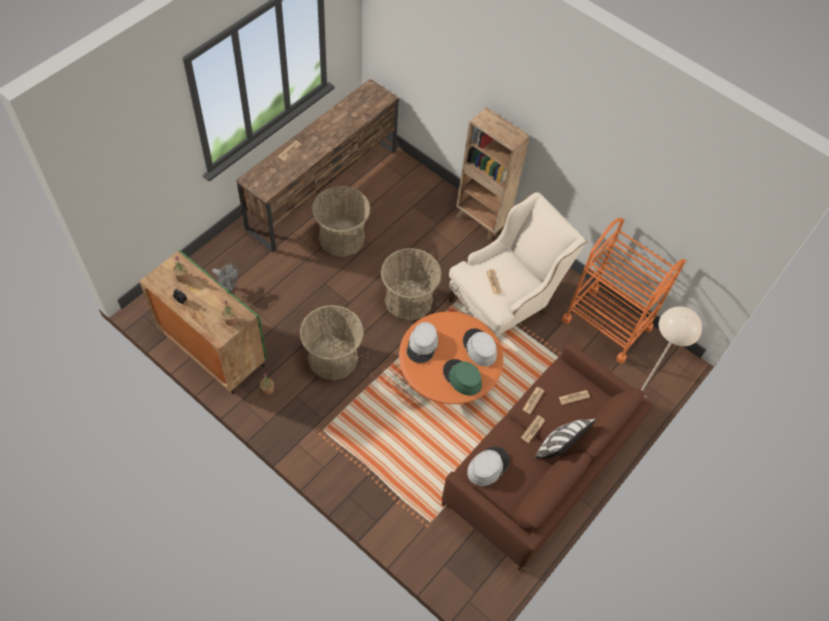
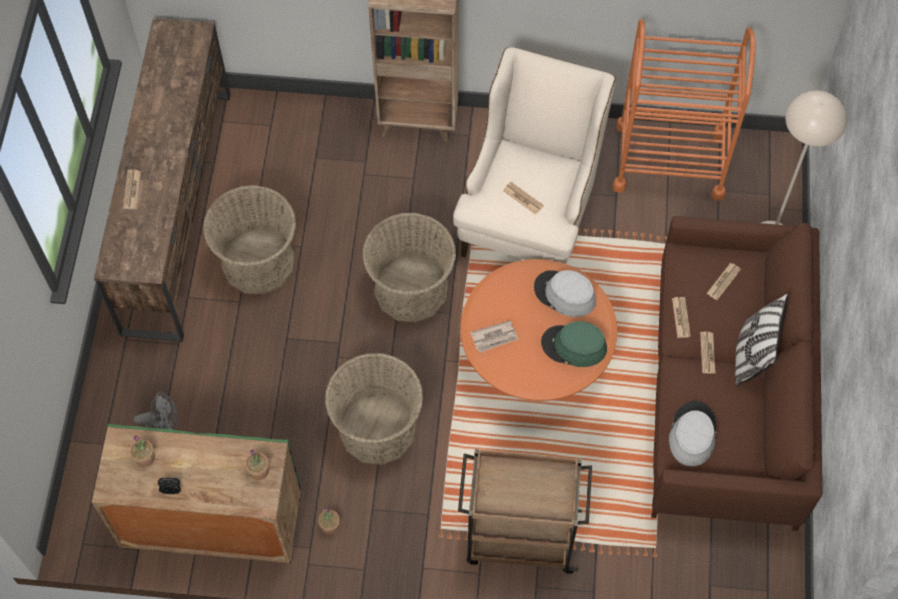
camera: 30 degrees left, 5 degrees up
(360, 464) = (519, 537): none -> brown cart
(422, 345) = (494, 337): grey hat -> newspaper

